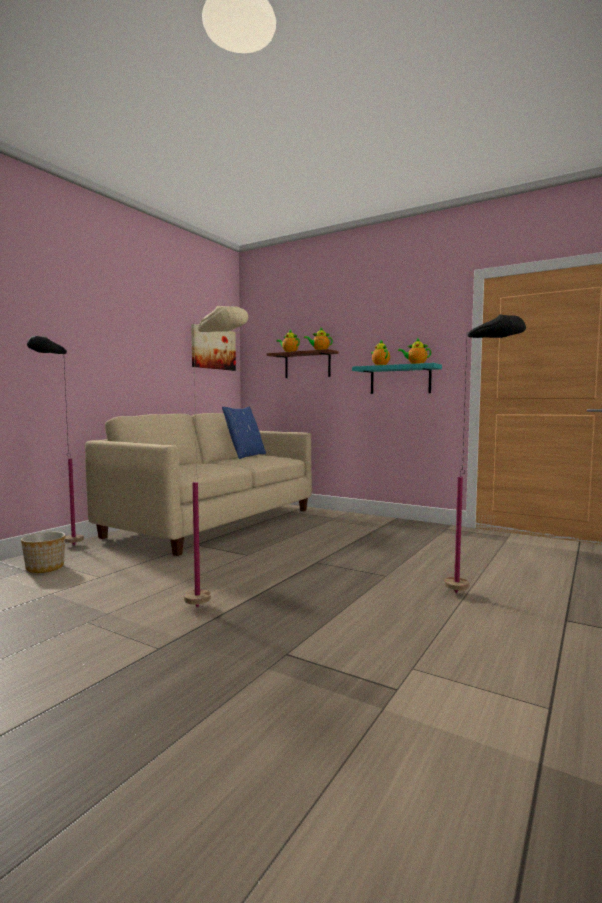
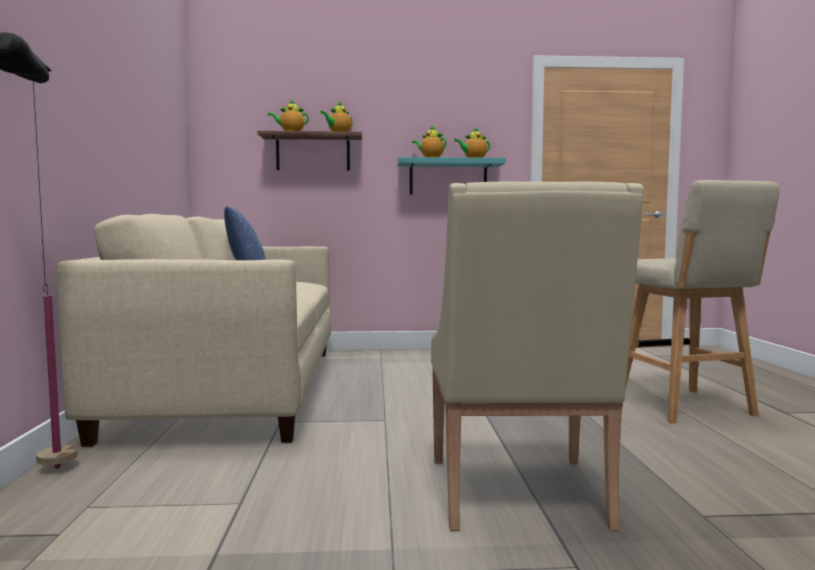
camera: 35 degrees left, 0 degrees up
(45, 568) = (89, 518): planter -> none
(213, 348) = (169, 115): picture -> none
(217, 610) = (519, 494): beige floor lamp -> beige armchair
(478, 594) = (686, 407): black floor lamp -> beige stool

